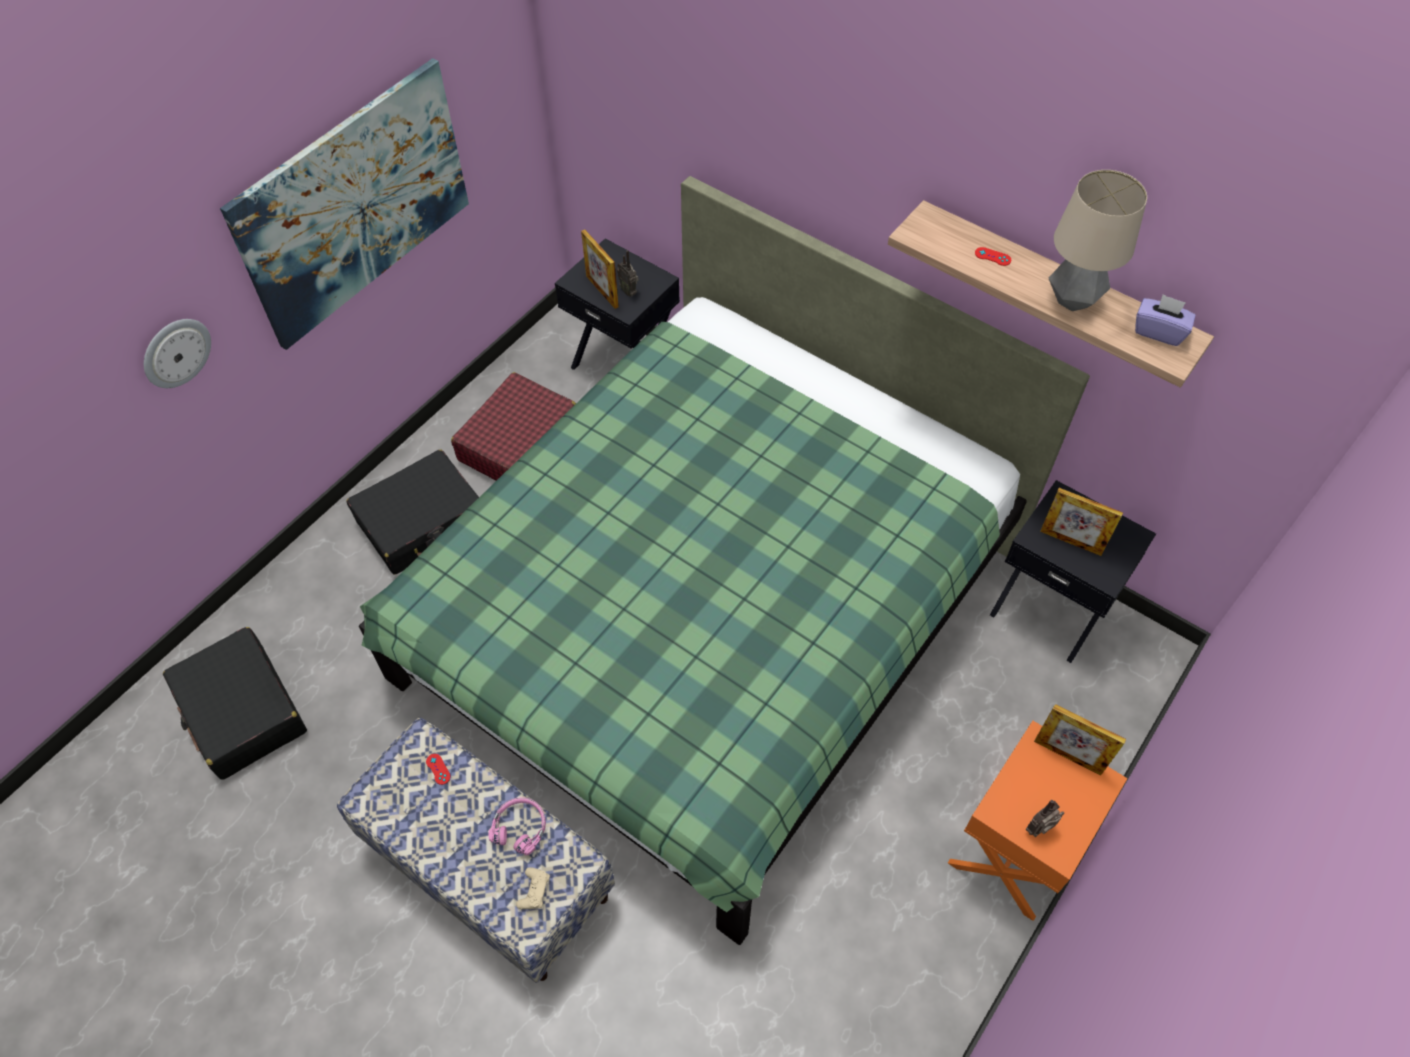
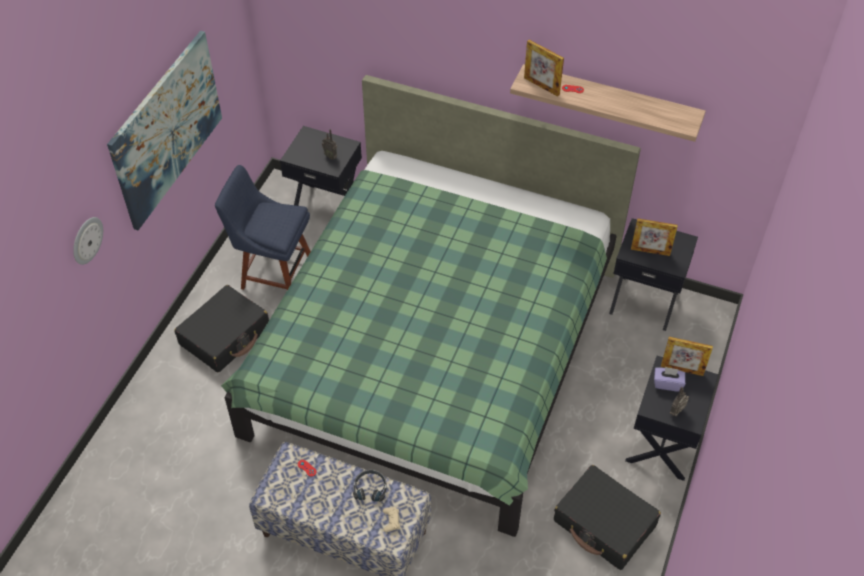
camera: 15 degrees left, 5 degrees down
(242, 712) = (146, 479): black suitcase -> black suitcase (604, 524)
(519, 443) = (273, 272): red suitcase -> blue chair
(520, 827) = (370, 488): pink headphones -> black headphones
(602, 291) = (313, 159): picture frame -> picture frame (541, 86)
(1016, 852) = (663, 445): orange nightstand -> black nightstand
(1073, 299) = (624, 104): table lamp -> none
(1159, 331) = (675, 113): purple tissue box -> purple tissue box (667, 383)

